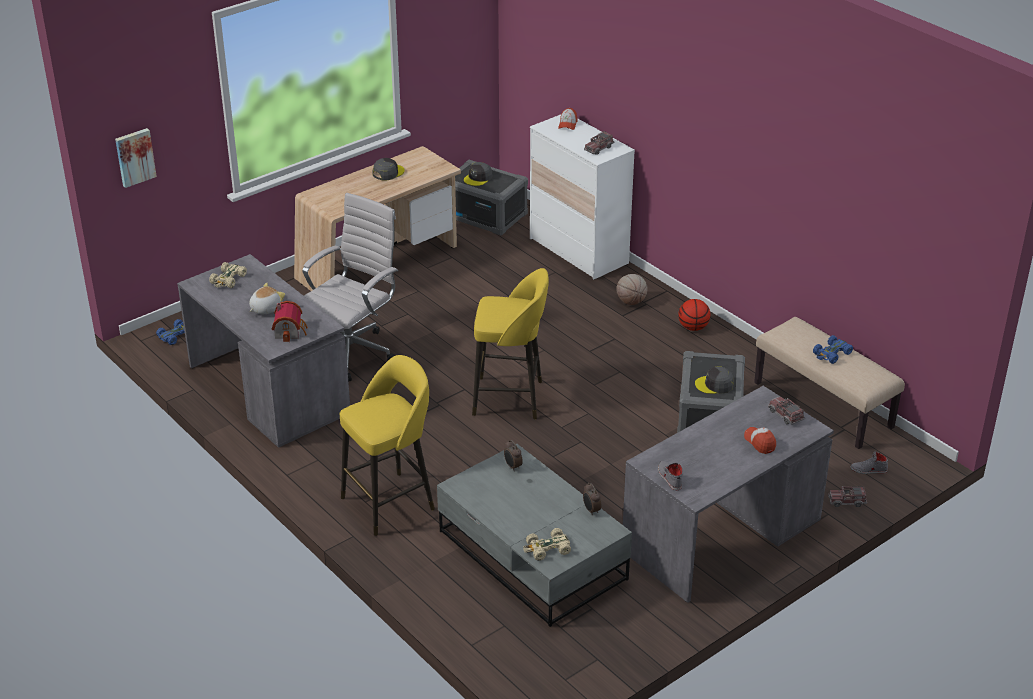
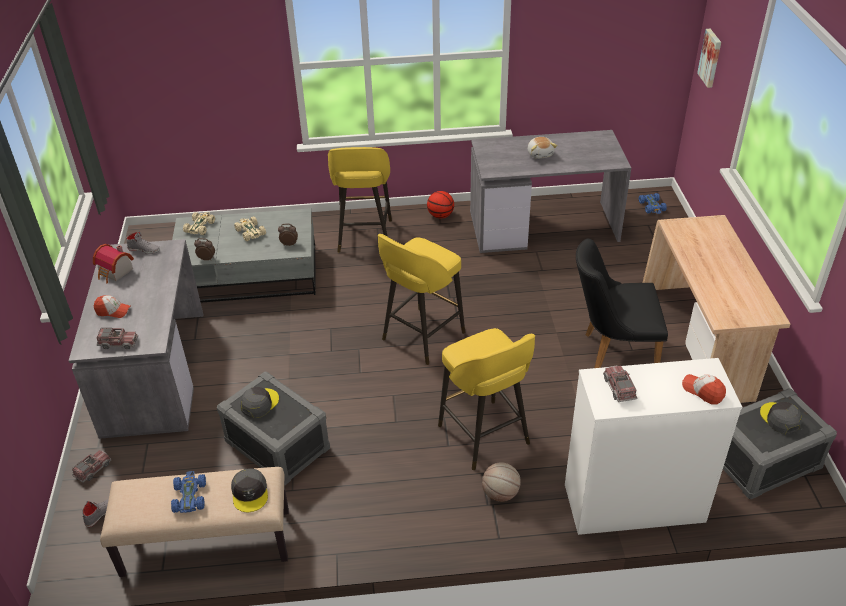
camera: 125 degrees right, 5 degrees up
(228, 279) = (597, 149): beige toy car -> beige toy car (250, 232)
(290, 331) = (499, 156): toy house -> toy house (115, 272)
(353, 352) = (561, 280): white office chair -> none
(388, 172) = (735, 278): grey cap -> grey cap (250, 493)
(433, 298) = (611, 354): none -> black chair
(587, 326) = (485, 436): none -> yellow stool
(693, 327) = (414, 519): basketball -> basketball (440, 215)

